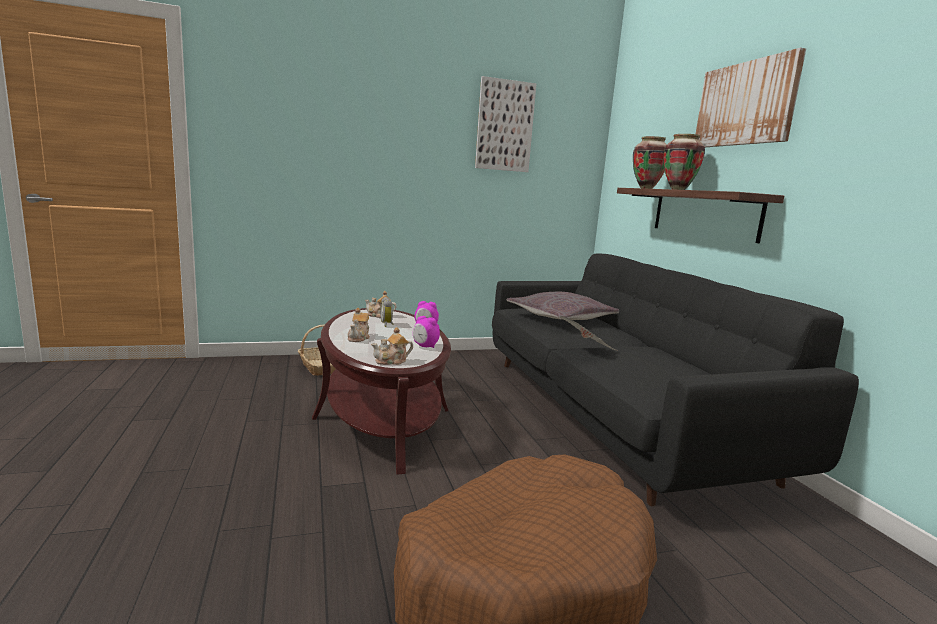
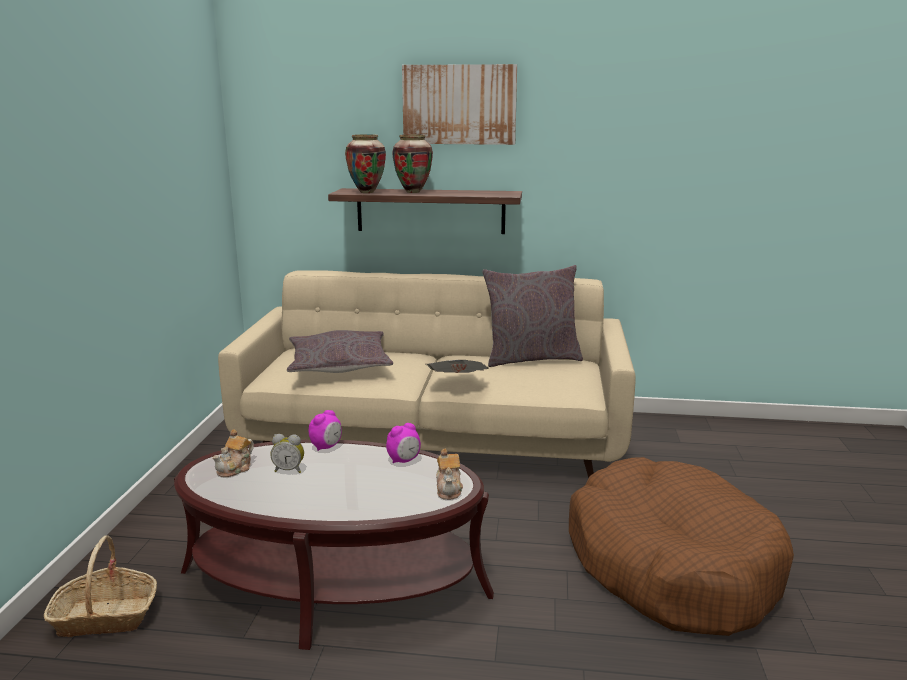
camera: 65 degrees left, 5 degrees up
(359, 338) = (339, 498): teapot -> none
(505, 126) = (149, 123): picture -> none
(612, 413) = (434, 437): black sofa -> beige sofa
(699, 370) = (531, 358): none -> grey pillow

